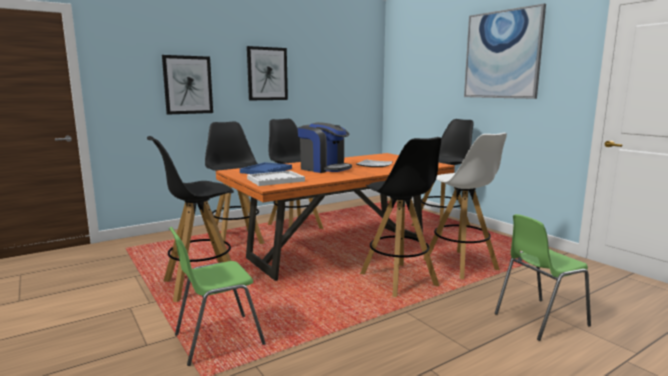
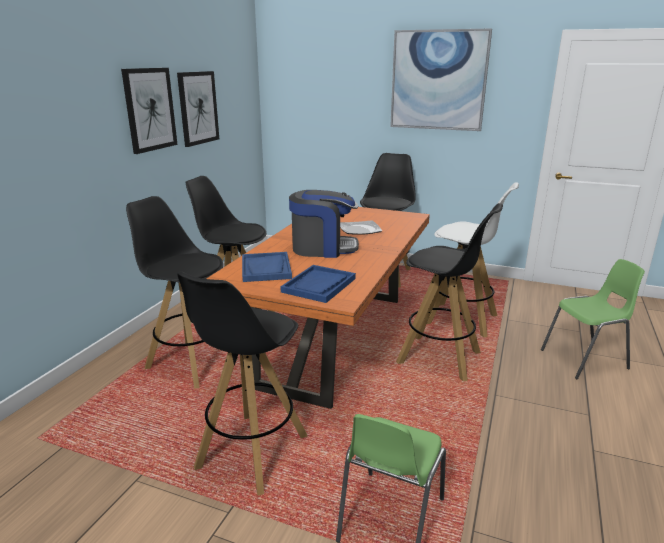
camera: 35 degrees left, 10 degrees up
(188, 85) = (53, 144): picture -> picture (198, 108)
(275, 180) = (319, 285): white tray -> blue tray
(539, 319) = (585, 360): green chair -> green chair turned 135 degrees counterclockwise

